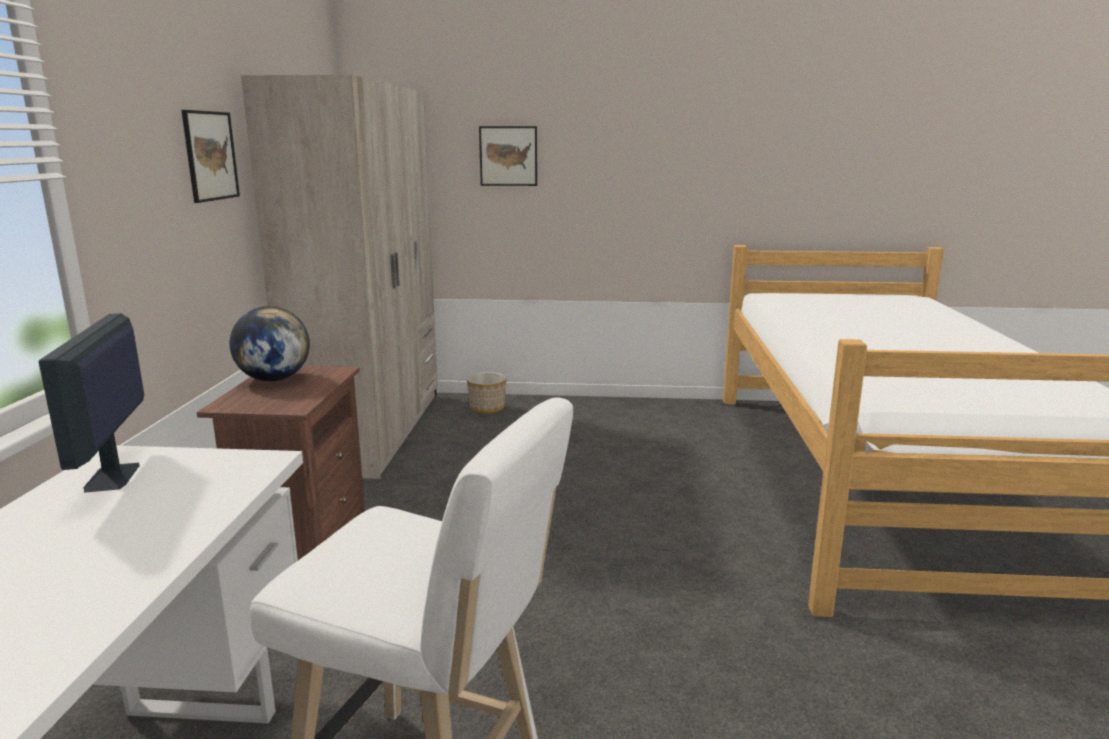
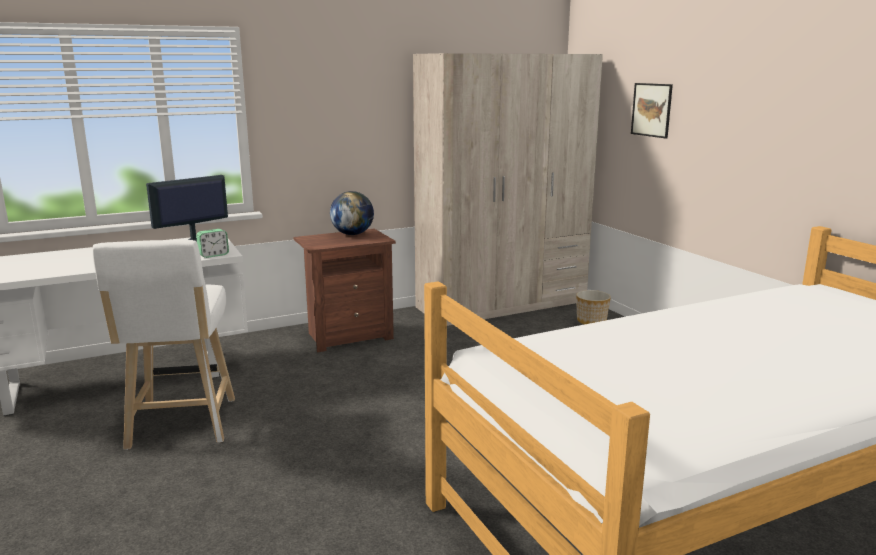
camera: 60 degrees right, 0 degrees up
(210, 156) = (373, 102): picture -> none
(253, 471) = (213, 255): none -> alarm clock

